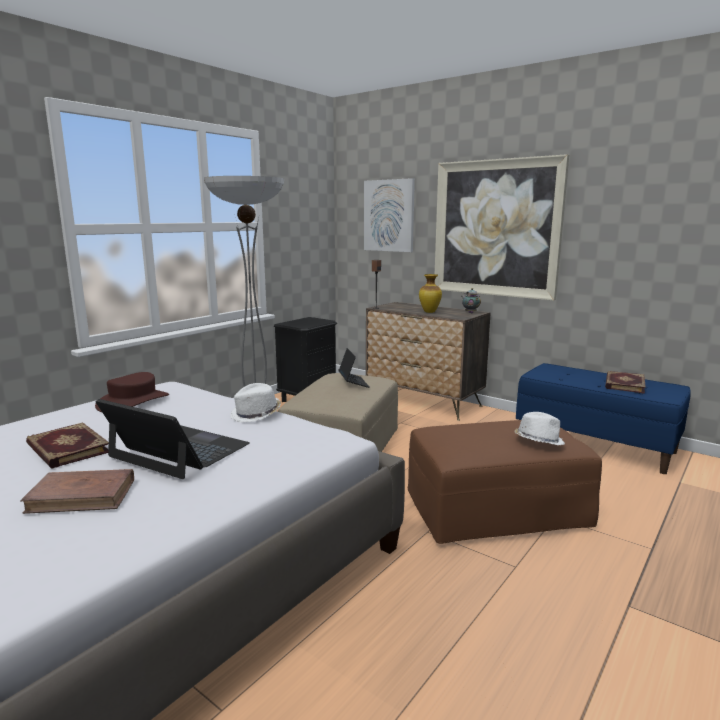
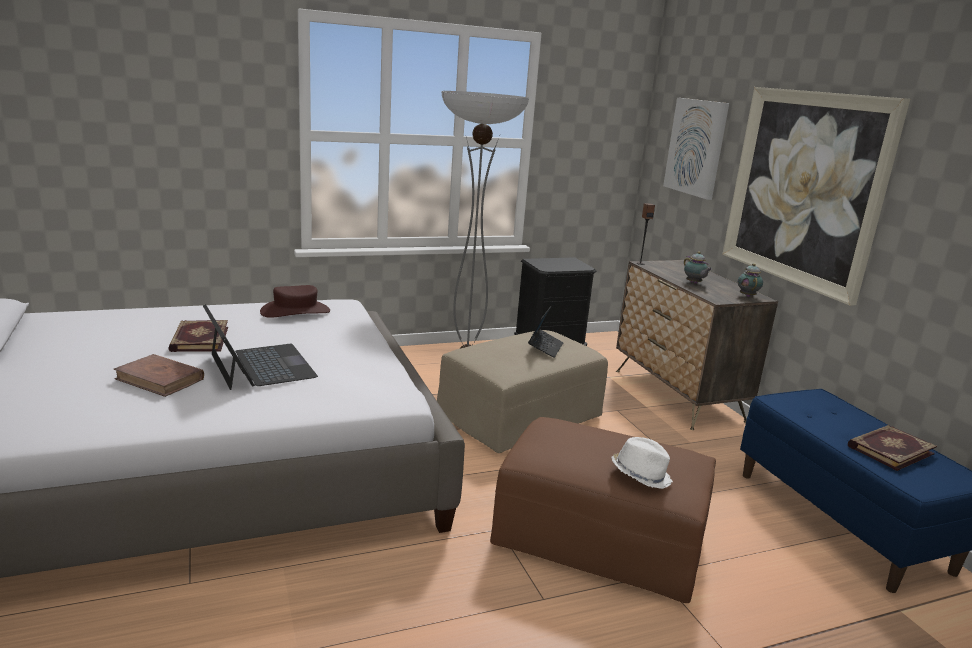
camera: 30 degrees right, 5 degrees up
(256, 414) = (366, 353): white hat -> none
(429, 312) = (694, 283): vase -> teapot

